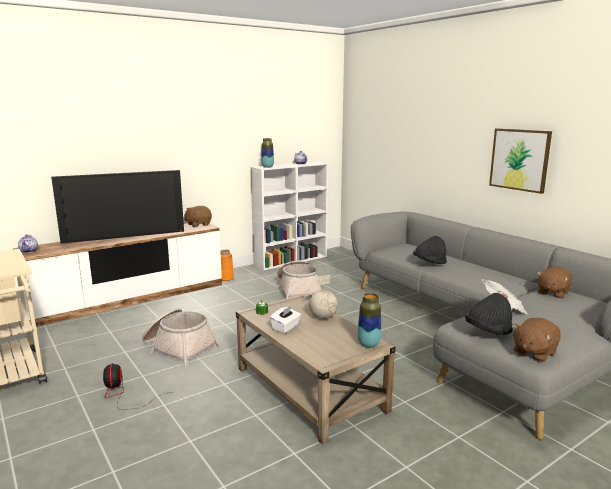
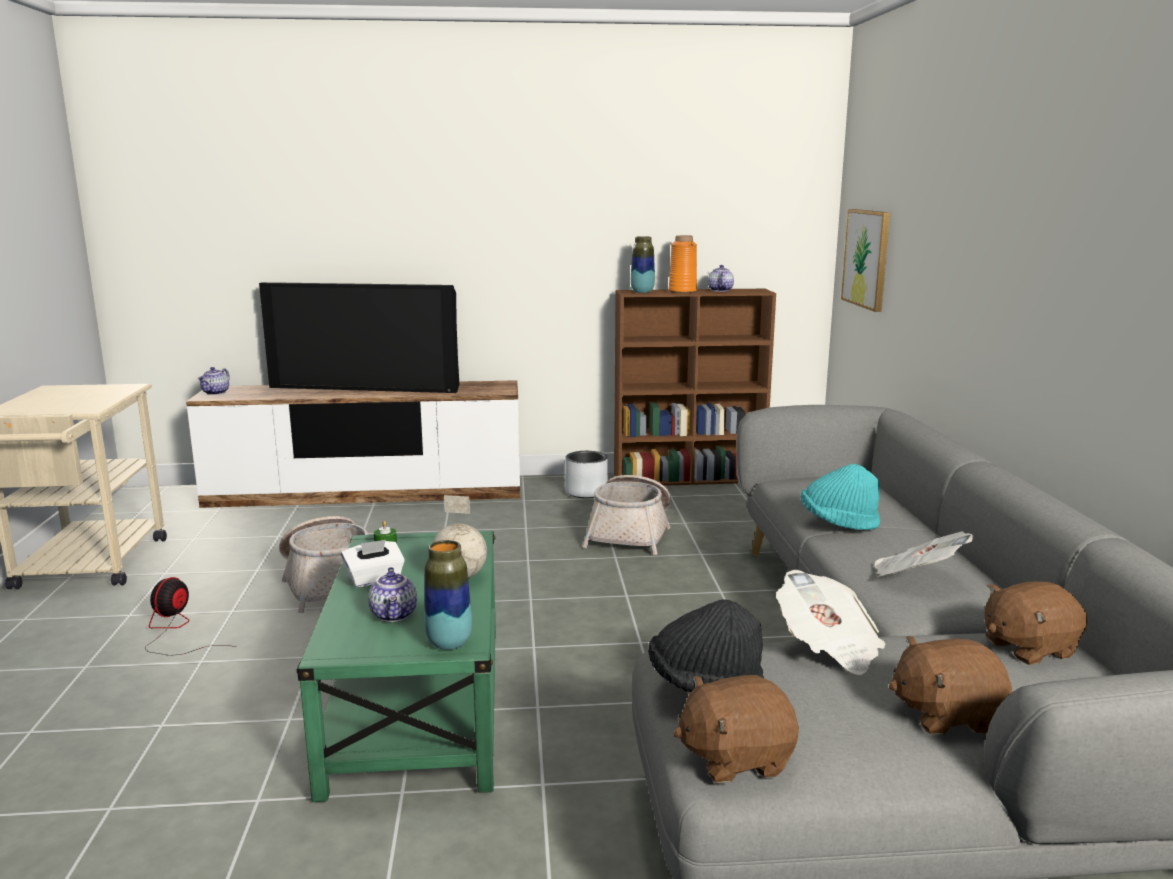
camera: 30 degrees right, 0 degrees up
(198, 224) = (495, 385): brown plush toy -> brown plush toy (945, 715)
(226, 278) = (539, 489): orange vase -> orange vase (682, 291)
(252, 275) = (586, 492): none -> grey planter
(291, 260) = (690, 478): white bookcase -> brown bookcase
(309, 389) = (418, 706): beige coffee table -> green coffee table
(324, 340) = (395, 615): none -> teapot
(429, 263) = (838, 523): black hat -> turquoise hat
(485, 277) = (916, 576): none -> newspaper
(519, 159) = (1081, 306): picture -> picture (867, 258)

